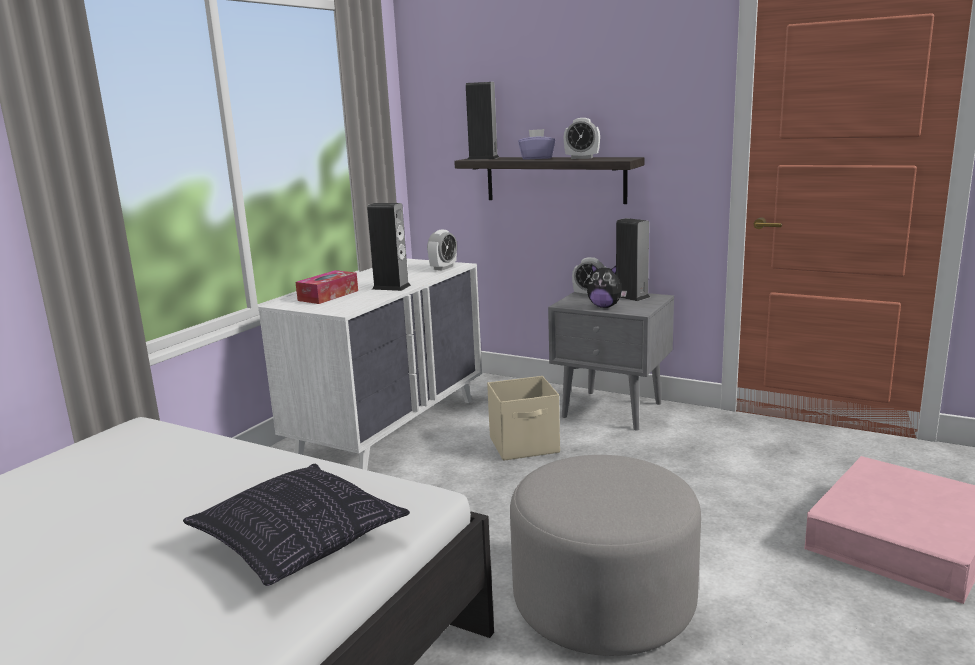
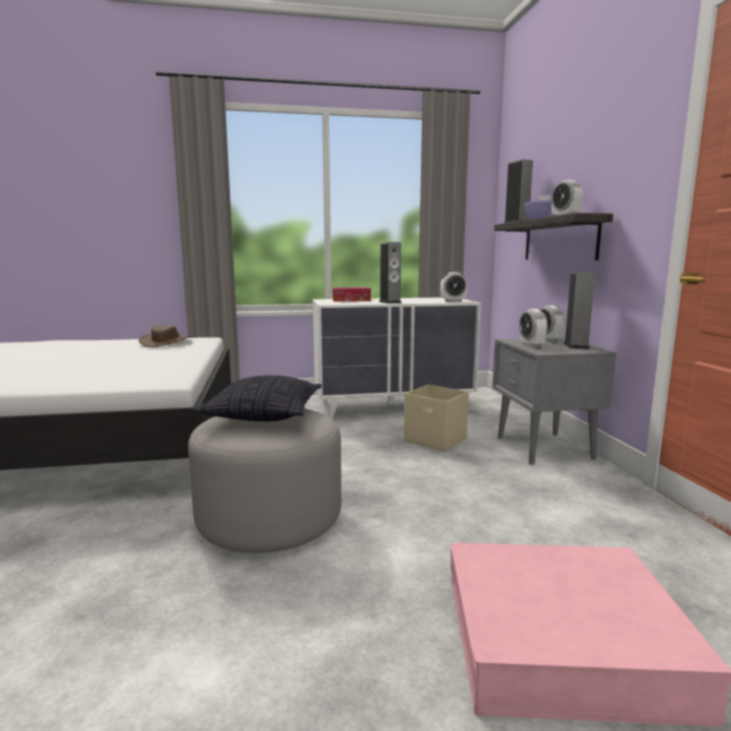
camera: 50 degrees right, 5 degrees down
(115, 458) = (167, 342): none -> brown hat
(298, 543) = (99, 375): pillow -> pillow (264, 415)
(605, 306) = (531, 345): plush toy -> alarm clock

